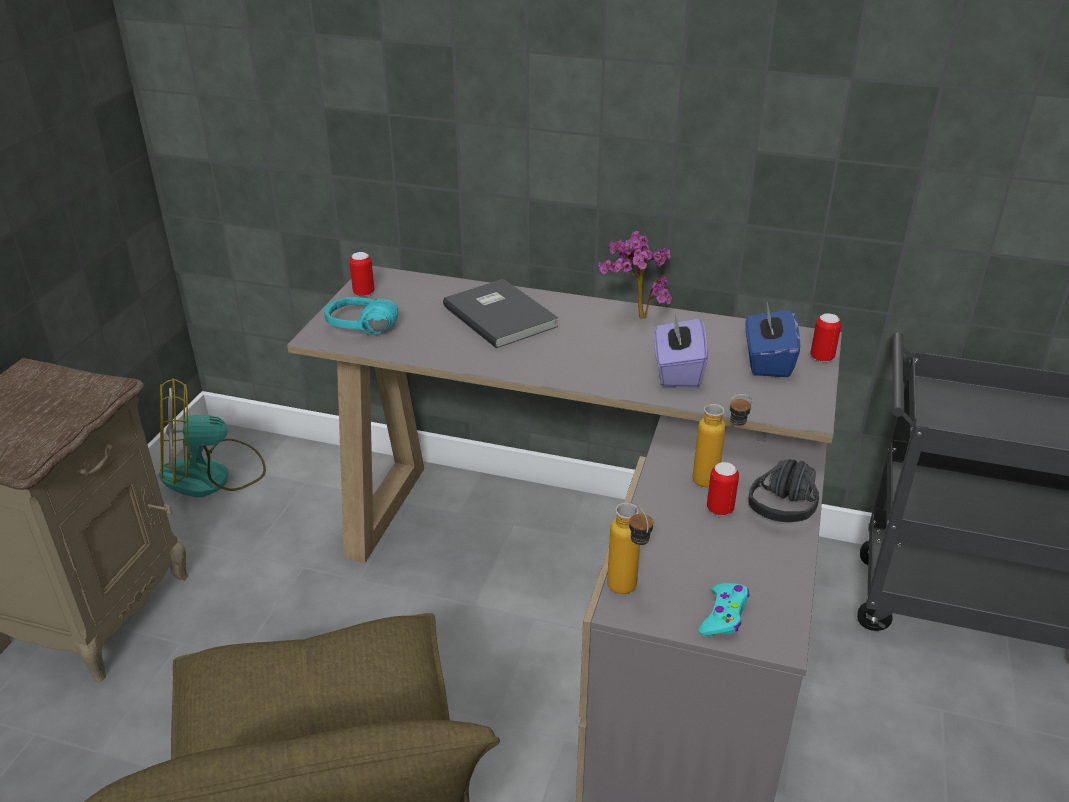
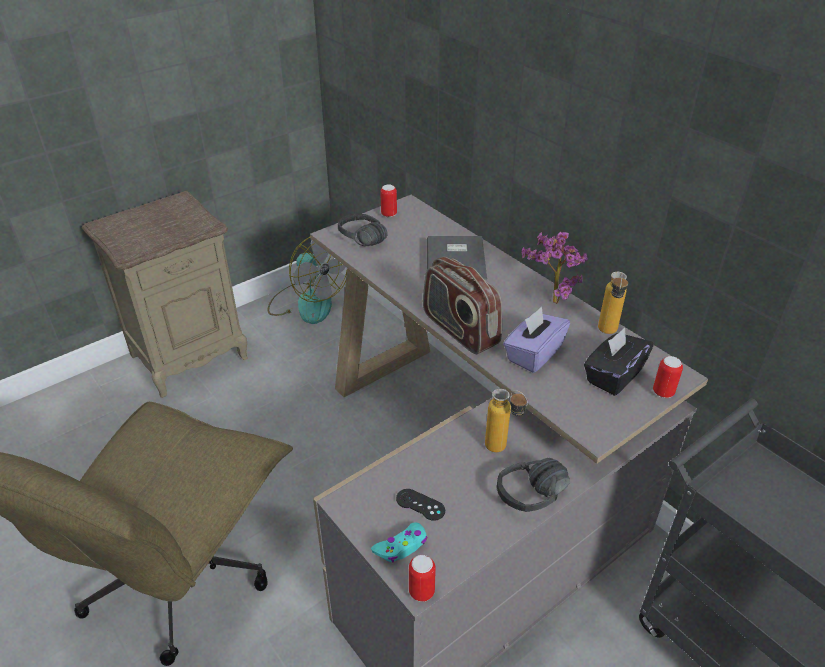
camera: 35 degrees right, 5 degrees up
(212, 475) = (307, 302): fan -> fan turned 150 degrees counterclockwise
(359, 333) = (357, 241): turquoise headphones -> black headphones
(580, 378) = (459, 330): none -> radio
(627, 593) = (357, 496): bottle -> bottle (607, 334)
(697, 568) = (420, 504): none -> black game controller
(720, 509) = (482, 471): can -> can (421, 592)
(767, 361) = (613, 376): blue tissue box -> black tissue box

